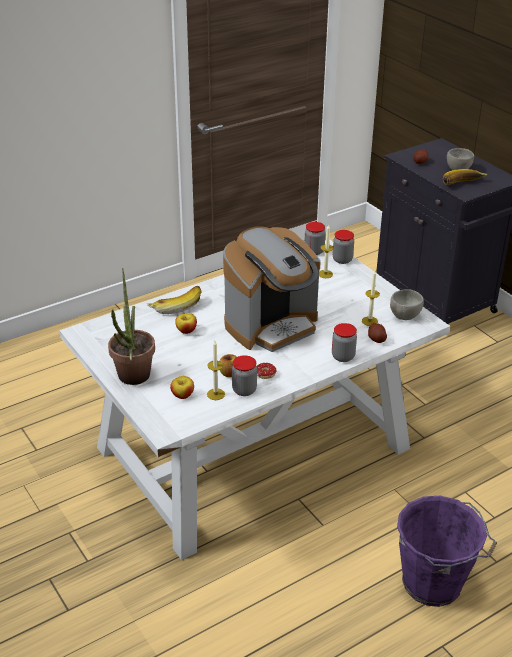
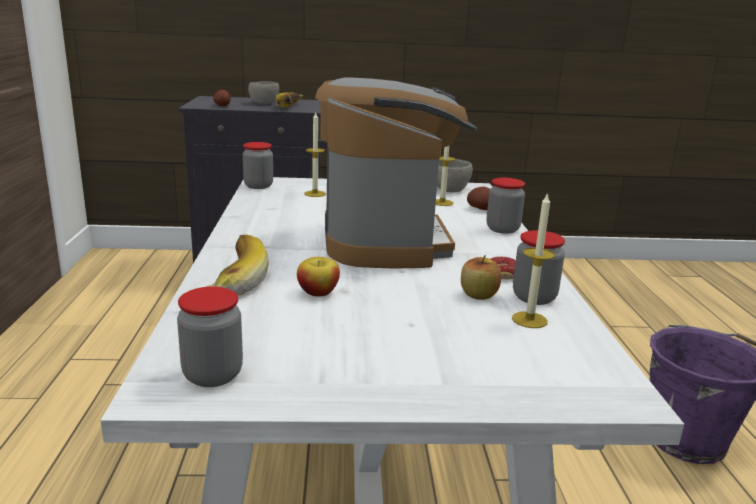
camera: 60 degrees left, 15 degrees down
(132, 380) = (415, 381): potted plant -> none
(182, 395) = (510, 347): apple -> none
(342, 259) = (300, 182): jar -> jar (212, 375)

